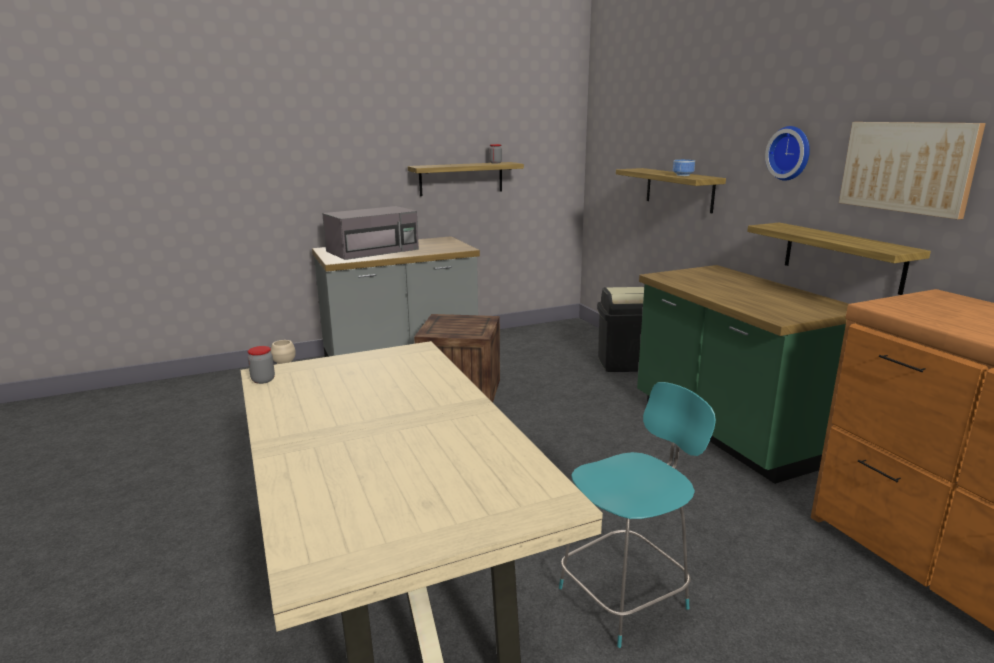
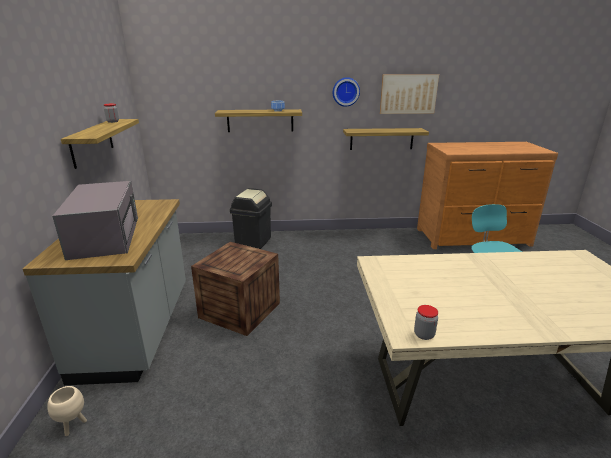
camera: 70 degrees left, 5 degrees up
(726, 431) = (354, 241): green counter -> none

